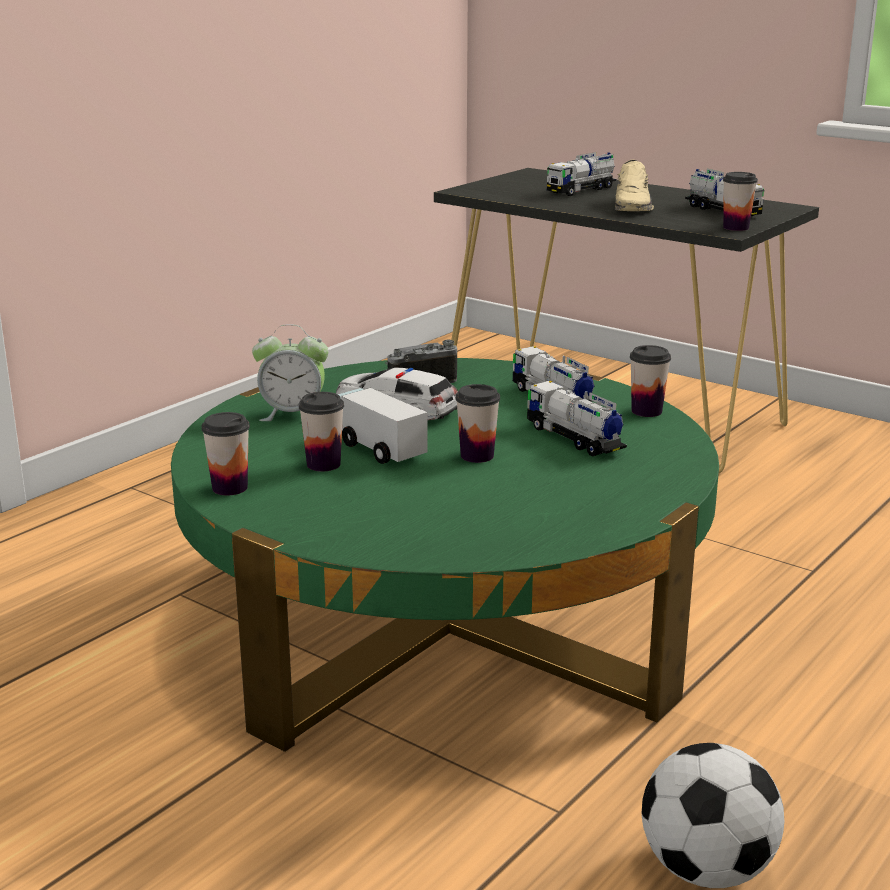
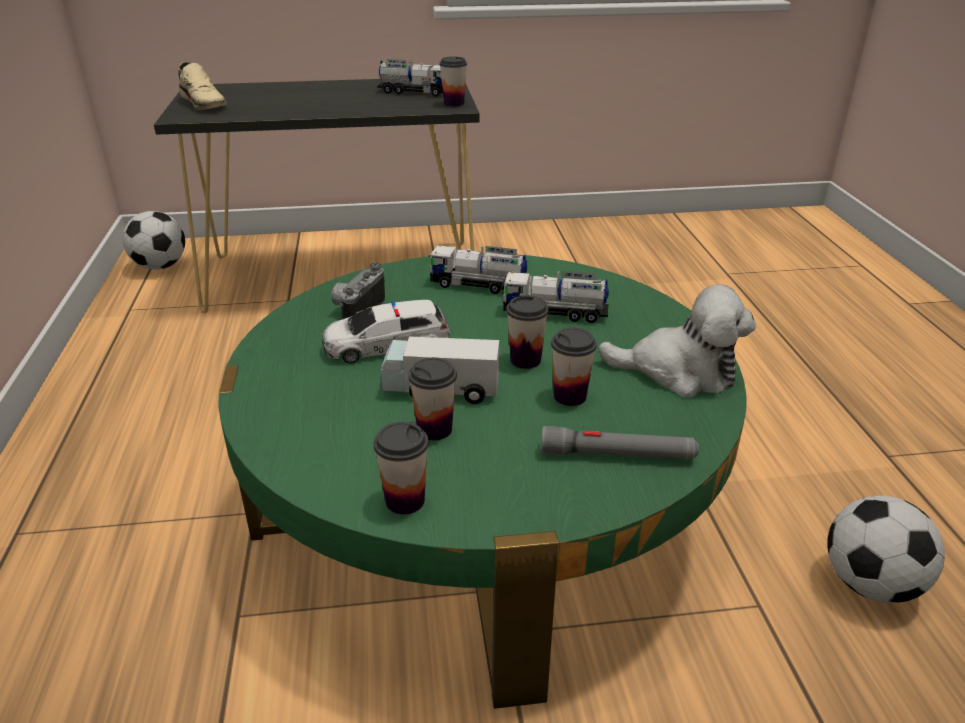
camera: 45 degrees left, 10 degrees up
(293, 414) = (313, 391): alarm clock -> none
(414, 531) = (617, 455): none -> grey flashlight
(462, 354) = (160, 266): none -> football
(581, 190) = (276, 96): toy truck -> none
(589, 512) = (679, 372): none -> plush toy
(634, 206) = (347, 101): beige shoe -> beige shoe (204, 103)
(646, 411) = (552, 270): cup -> cup (570, 396)

